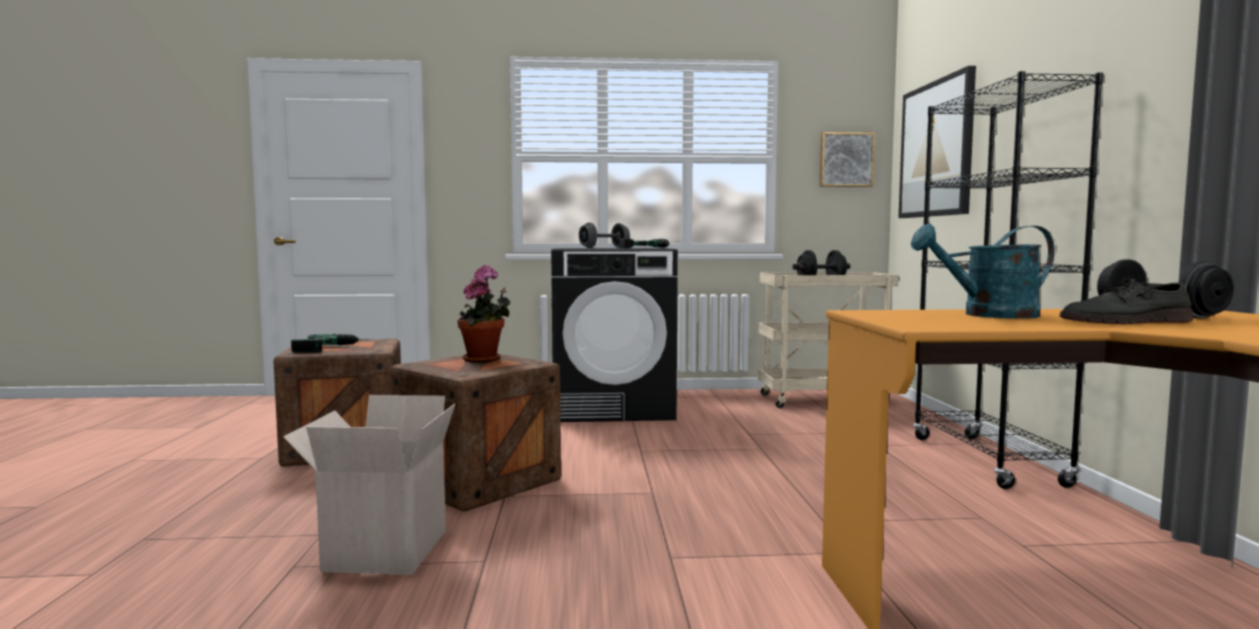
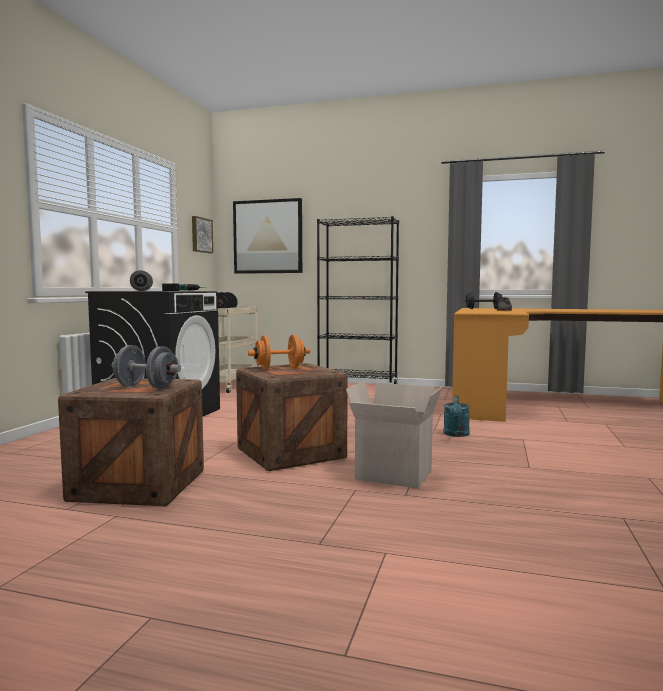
camera: 70 degrees left, 0 degrees up
(332, 348) = (146, 387): power drill -> grey dumbbell
(484, 360) = (279, 368): potted plant -> orange dumbbell
(988, 315) = (482, 311): turquoise watering can -> turquoise watering can (456, 434)

